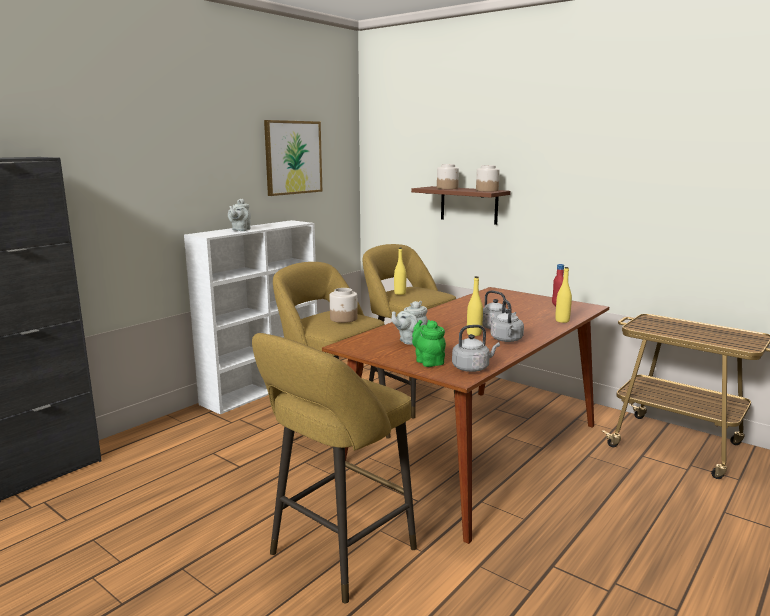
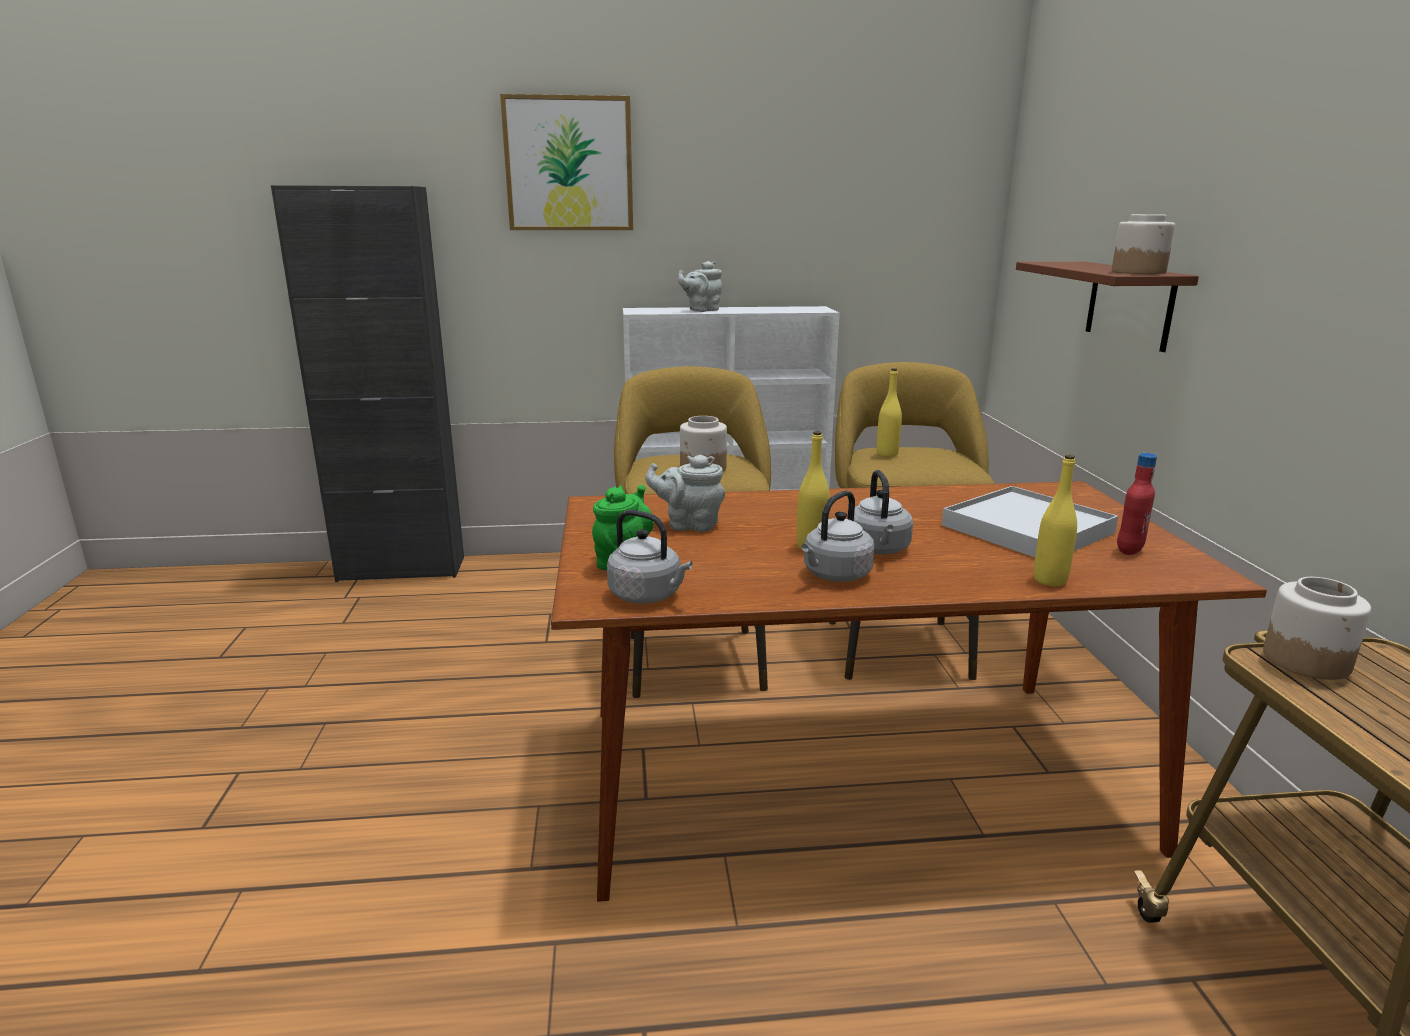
camera: 45 degrees right, 5 degrees up
(293, 157) = (845, 200): picture -> picture (569, 164)
(337, 555) = (448, 804): yellow stool -> none
(447, 188) = (1083, 265): jar -> jar (1306, 660)
(517, 307) = (1028, 529): none -> white tray

